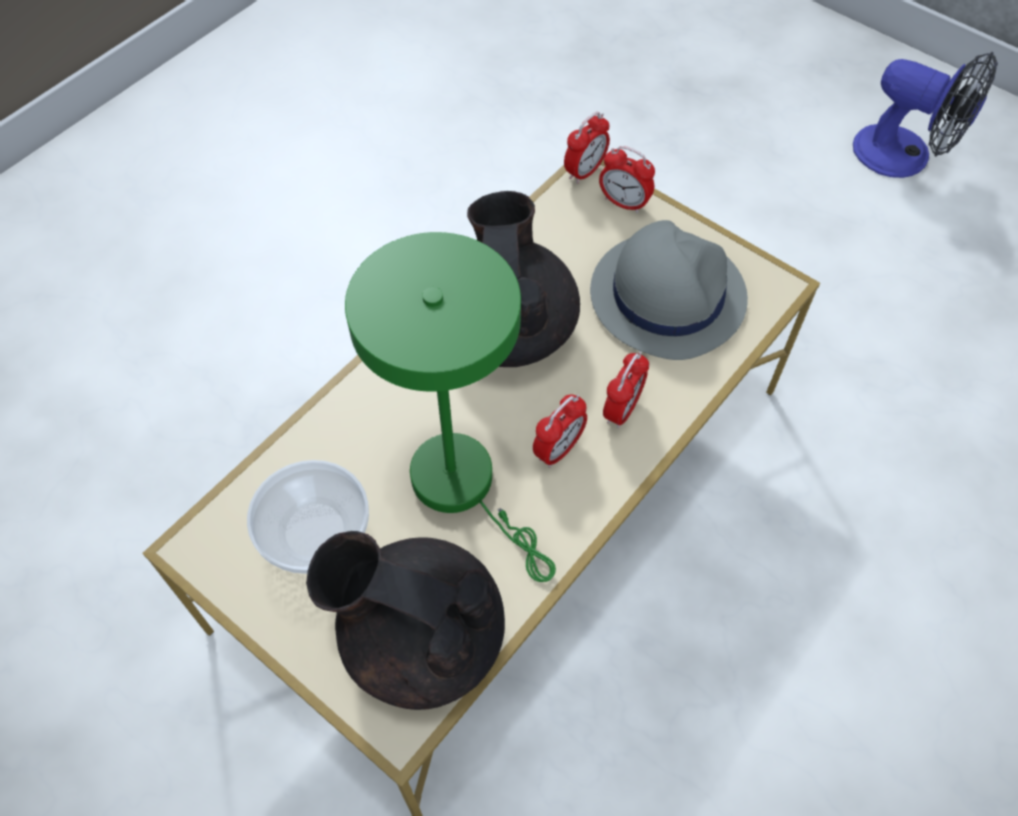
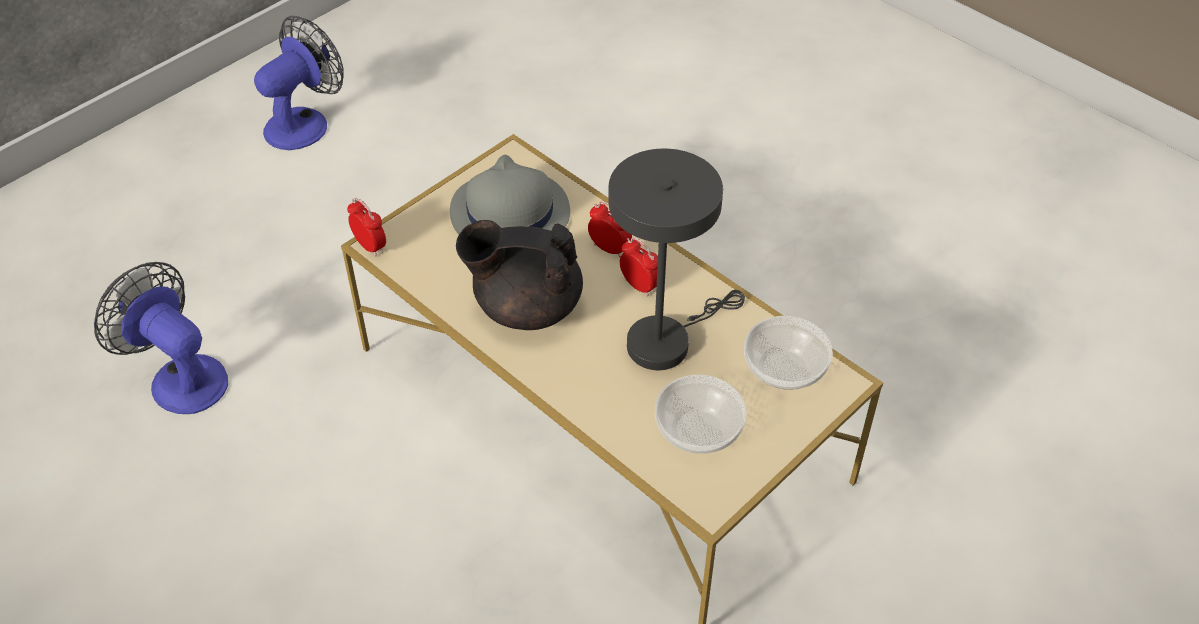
camera: 85 degrees left, 10 degrees down
(420, 638) = (783, 369): black teapot -> bowl
(463, 486) = (666, 340): green table lamp -> grey table lamp
(516, 134) = (180, 377): none -> fan
(624, 203) = (411, 226): alarm clock -> none

